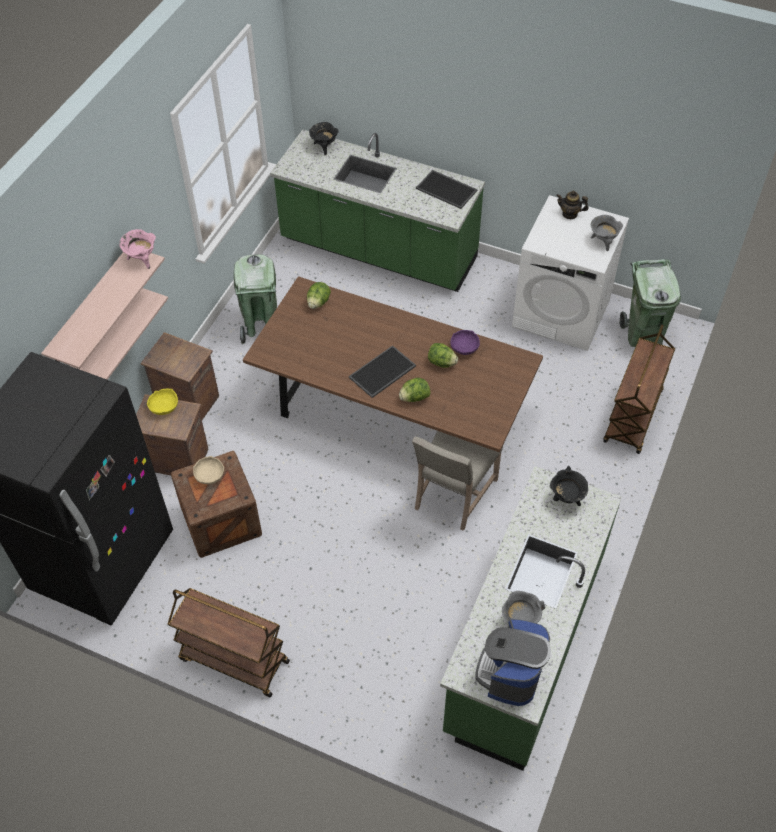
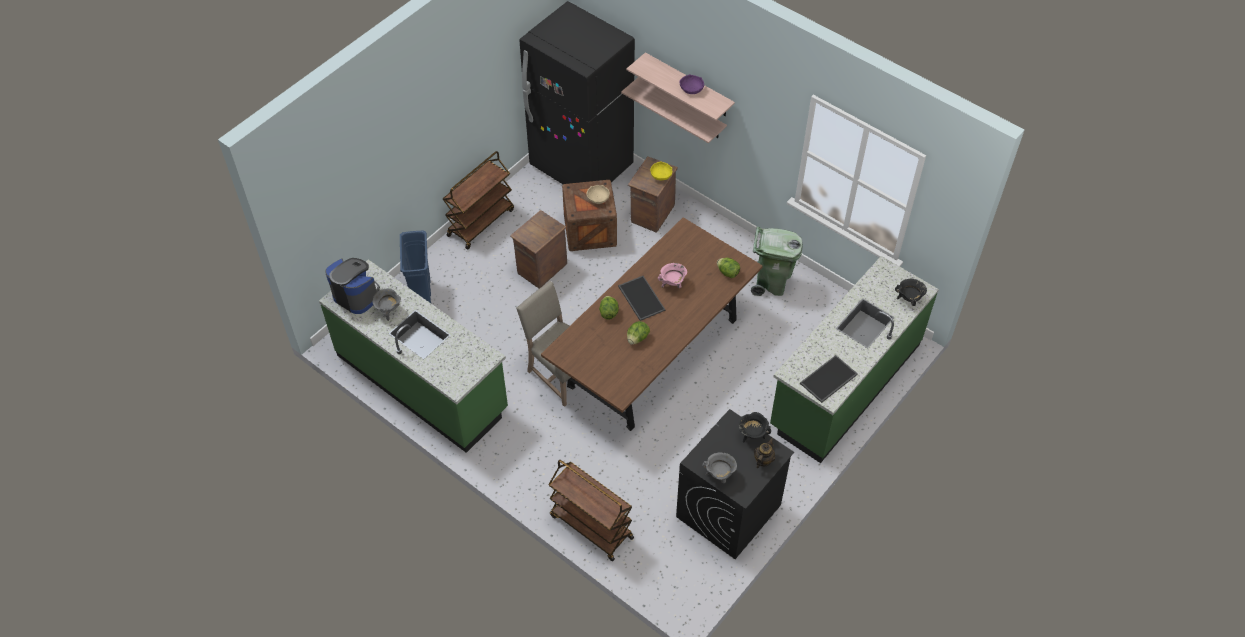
camera: 105 degrees right, 0 degrees up
(142, 259) = (717, 107): pink cooking pot -> pink cooking pot (672, 284)
(188, 401) = (706, 227): crate -> crate (541, 269)
(384, 694) = (422, 294): none -> blue trash can
(464, 348) = (648, 358): purple bowl -> purple bowl (691, 89)
(562, 313) = (728, 511): white washing machine -> black washing machine
(566, 498) = (469, 366): black cooking pot -> black cooking pot (752, 435)
(643, 334) = (683, 572): green trash can -> none

